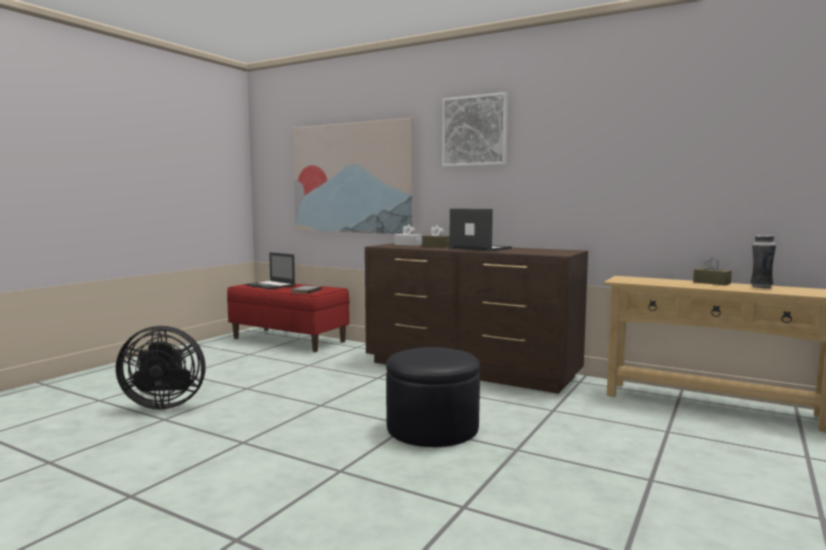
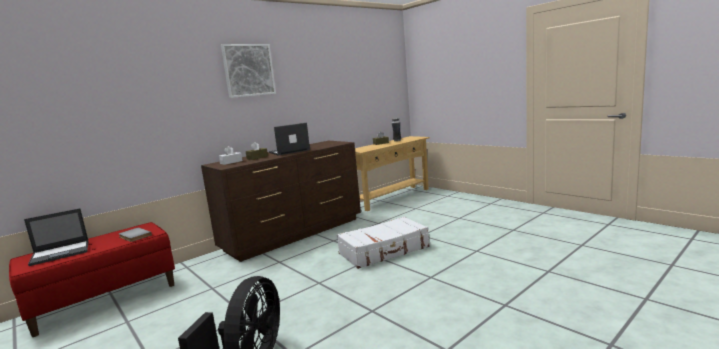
camera: 70 degrees left, 5 degrees up
(351, 178) = (132, 115): picture -> none
(432, 428) = (384, 251): black ottoman -> white suitcase

